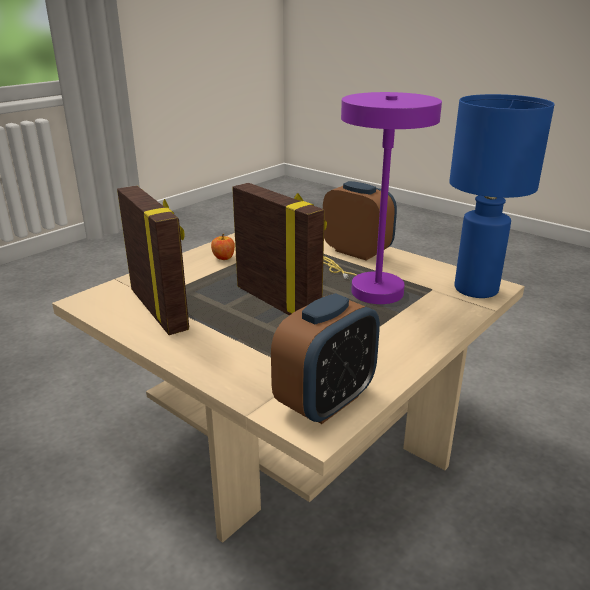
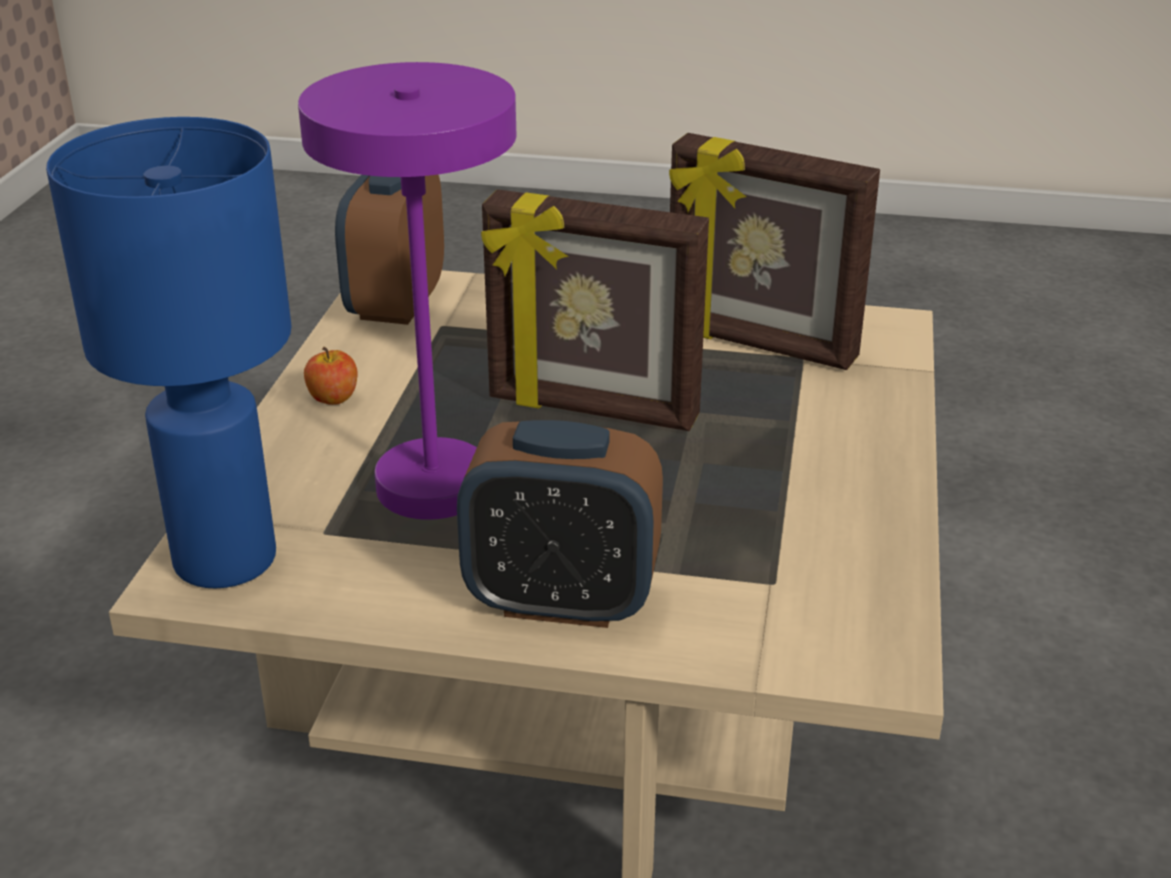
camera: 150 degrees right, 5 degrees up
(223, 258) = (831, 478): apple -> apple (333, 398)

